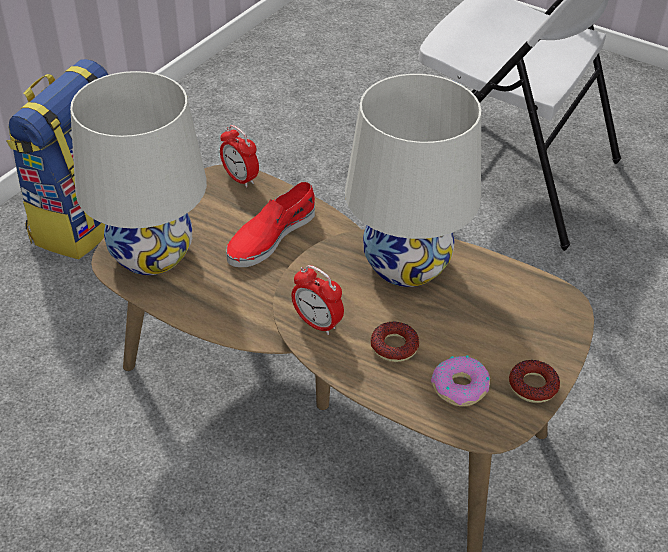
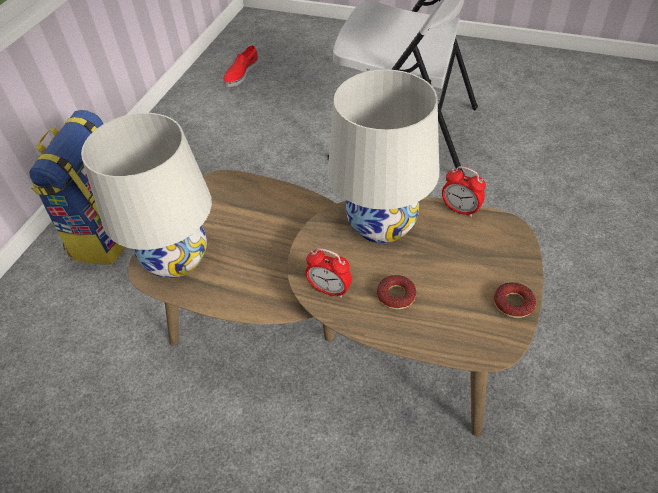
camera: 10 degrees left, 5 degrees up
(240, 178) = (228, 181): alarm clock -> alarm clock (460, 210)
(270, 236) = (265, 222): red shoe -> red shoe (241, 73)
(460, 387) = (459, 318): donut -> none

